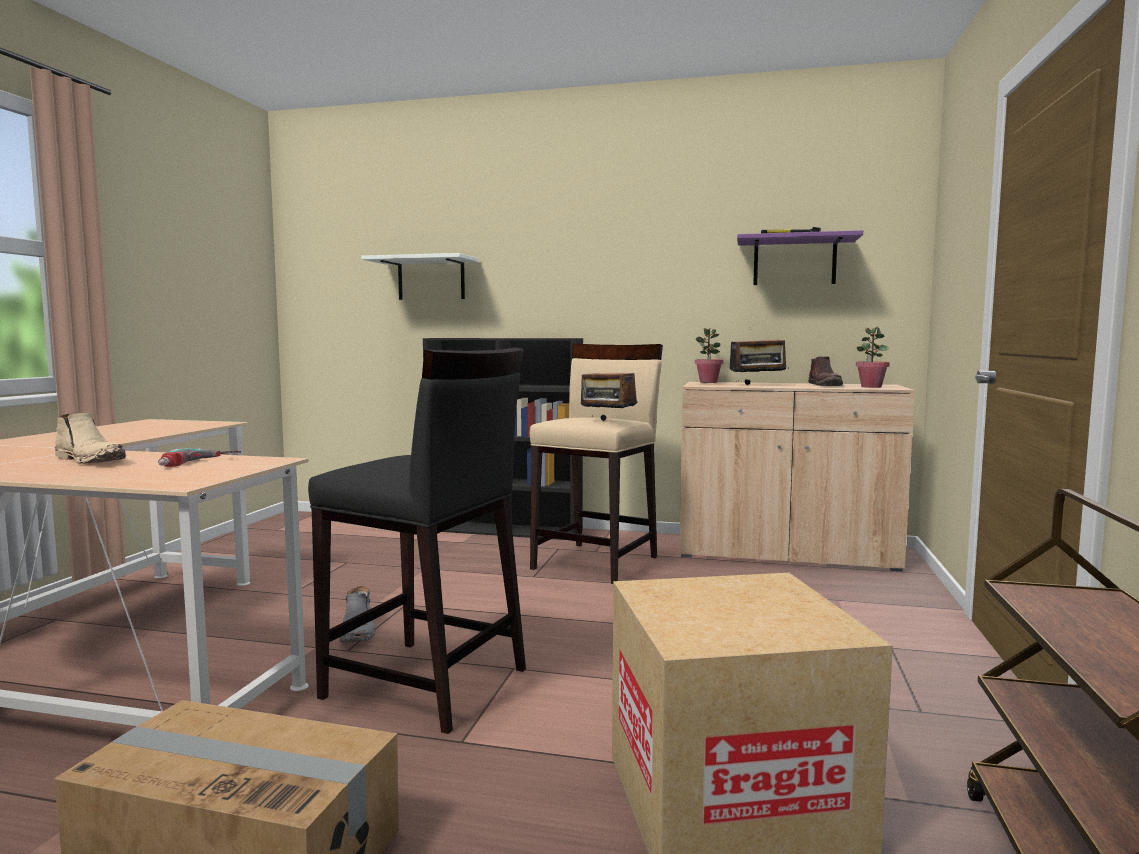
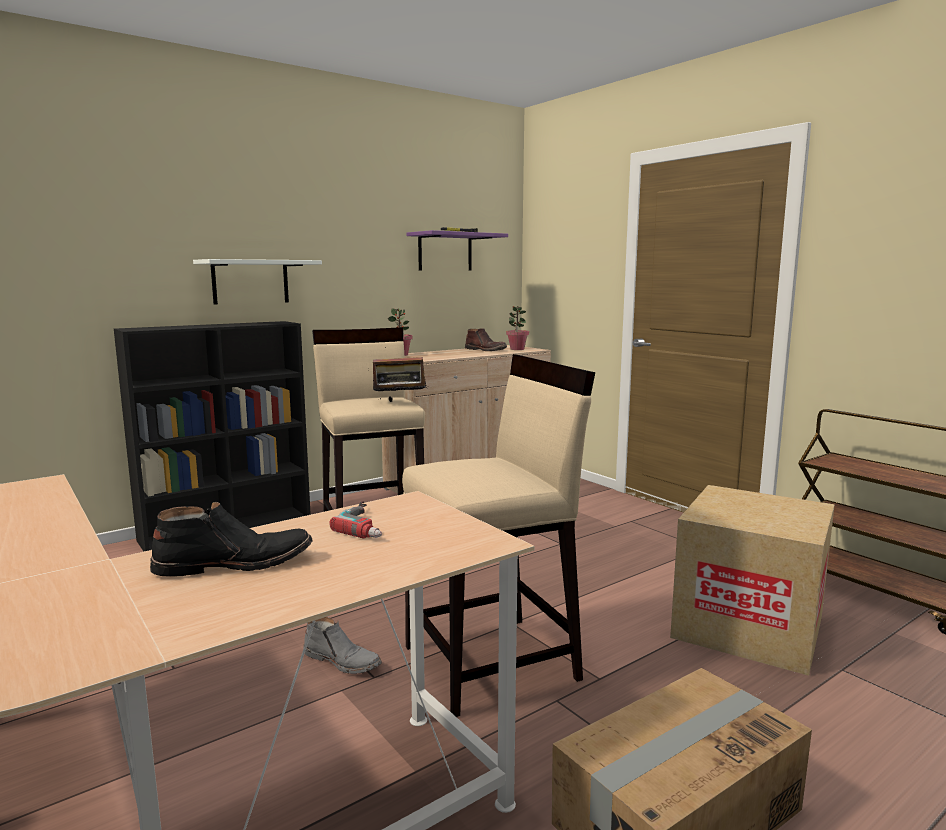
camera: 50 degrees left, 5 degrees up
(92, 460) = (234, 563): beige boot -> black boot
(427, 684) = (493, 663): black stool -> beige stool
(431, 279) = (91, 256): white shelf -> white shelf (250, 282)
(758, 385) = (450, 354): radio -> none

